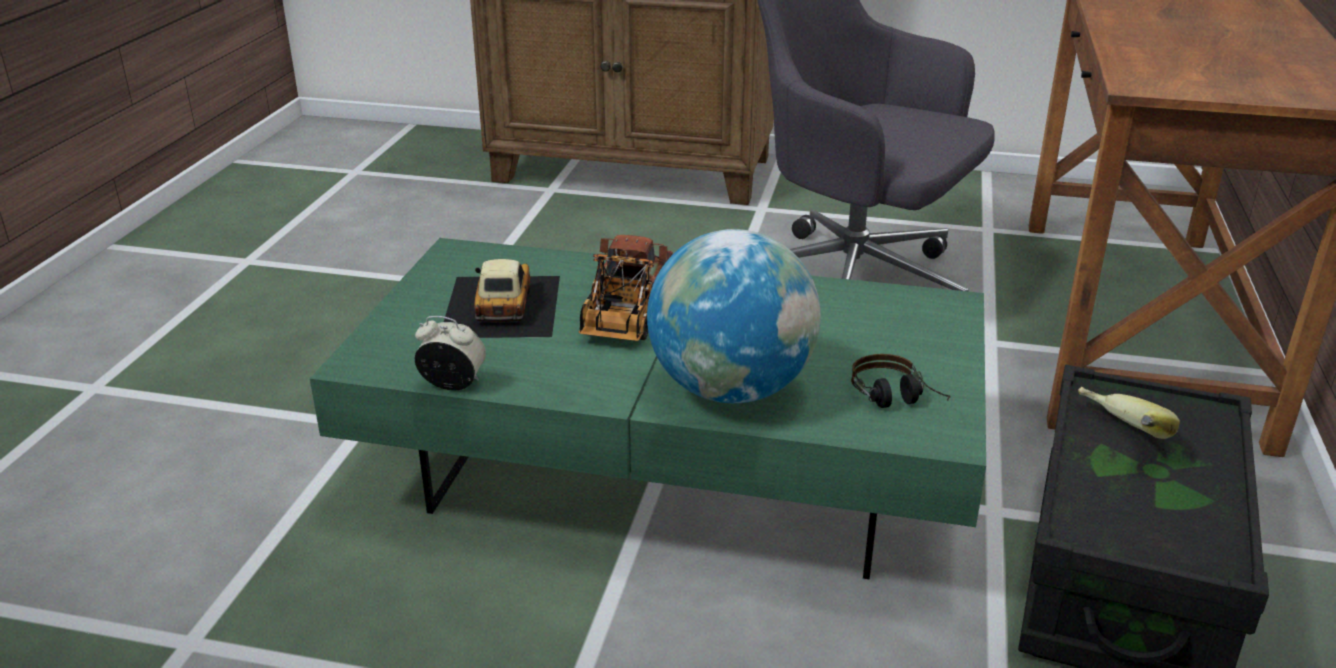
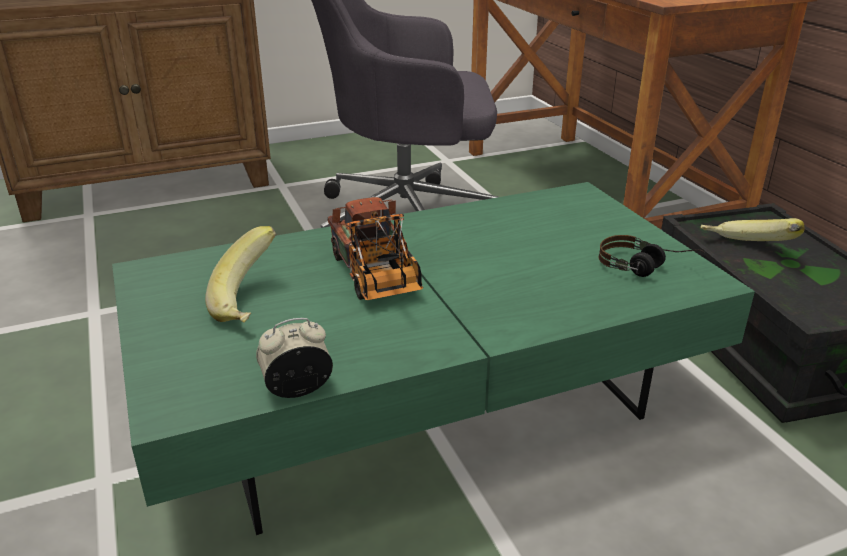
camera: 35 degrees left, 0 degrees up
(501, 306) = (252, 303): toy car -> banana
(731, 389) = (530, 302): globe -> none

